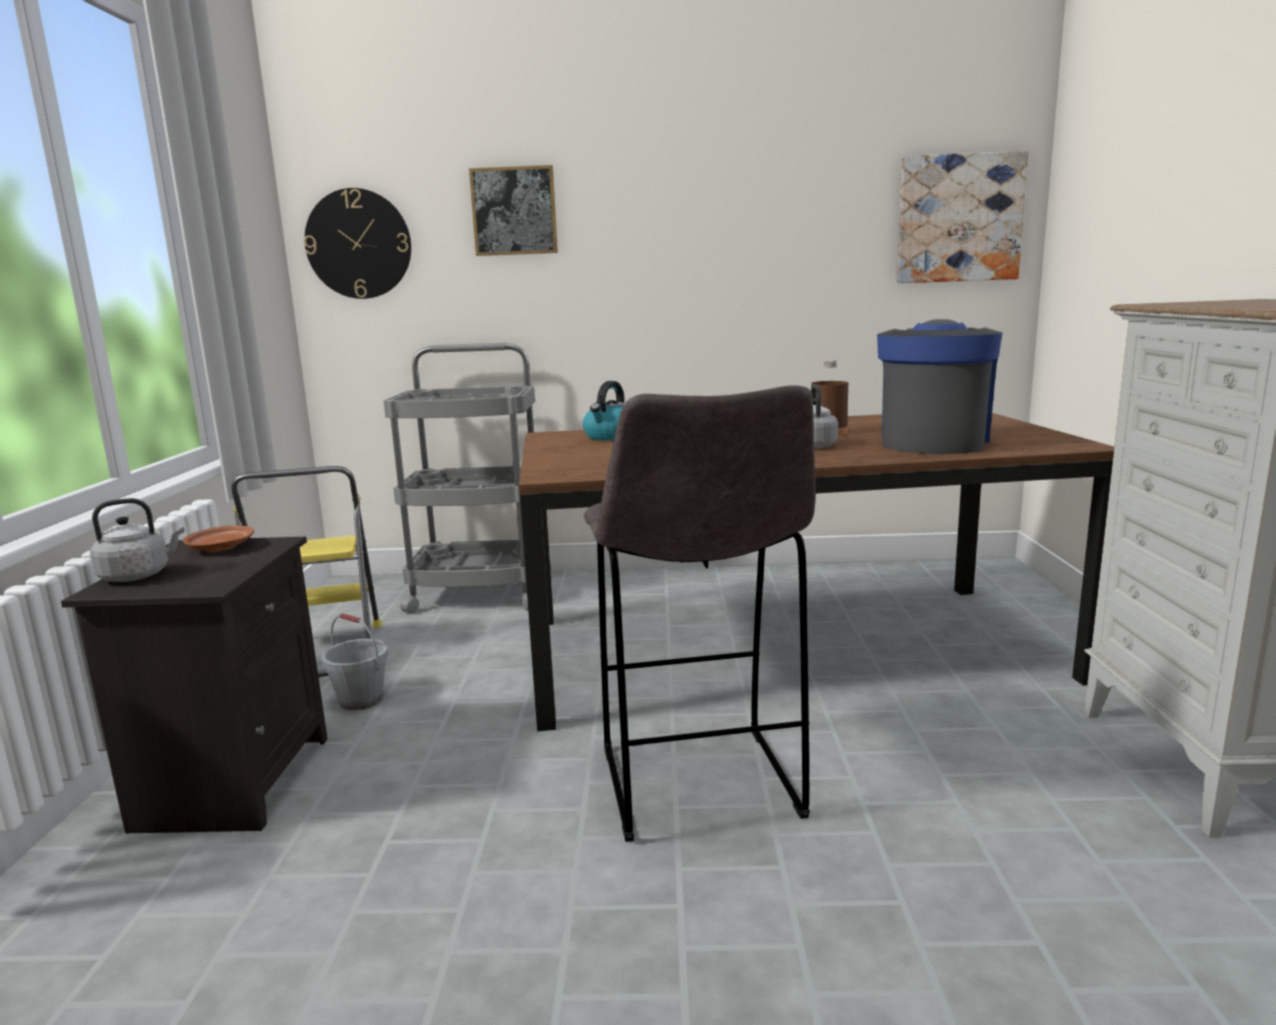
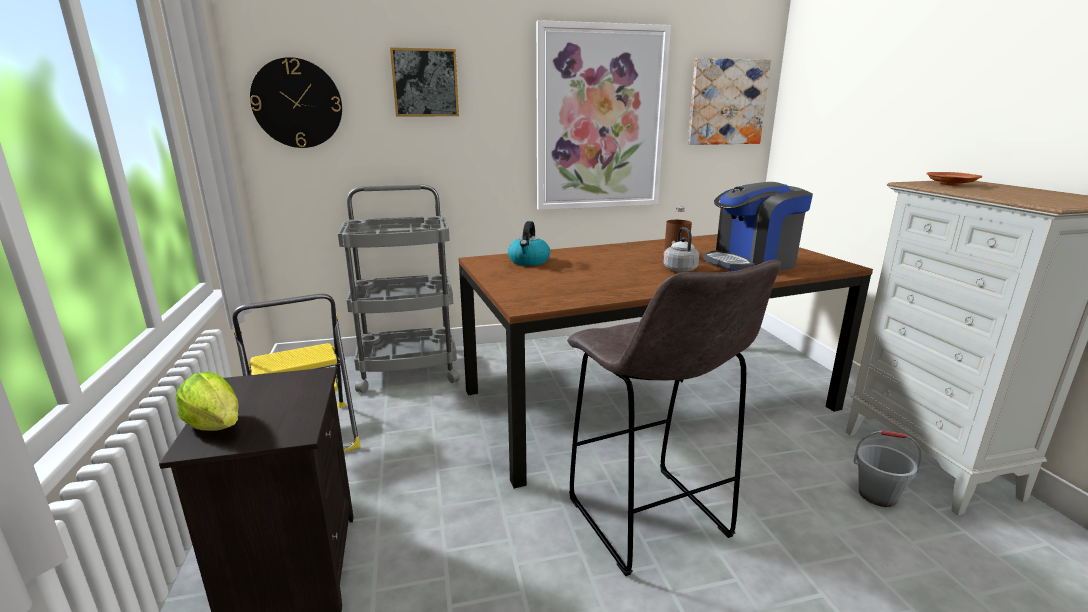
camera: 15 degrees left, 5 degrees up
(139, 575) = (216, 425): grey kettle -> lettuce
(220, 548) = (269, 385): brown plate -> brown plate (950, 184)
(361, 700) = (363, 476): grey bucket -> grey bucket (877, 495)
(758, 251) = (600, 119): none -> picture
(933, 441) = (751, 263): coffee machine -> coffee machine turned 120 degrees counterclockwise

